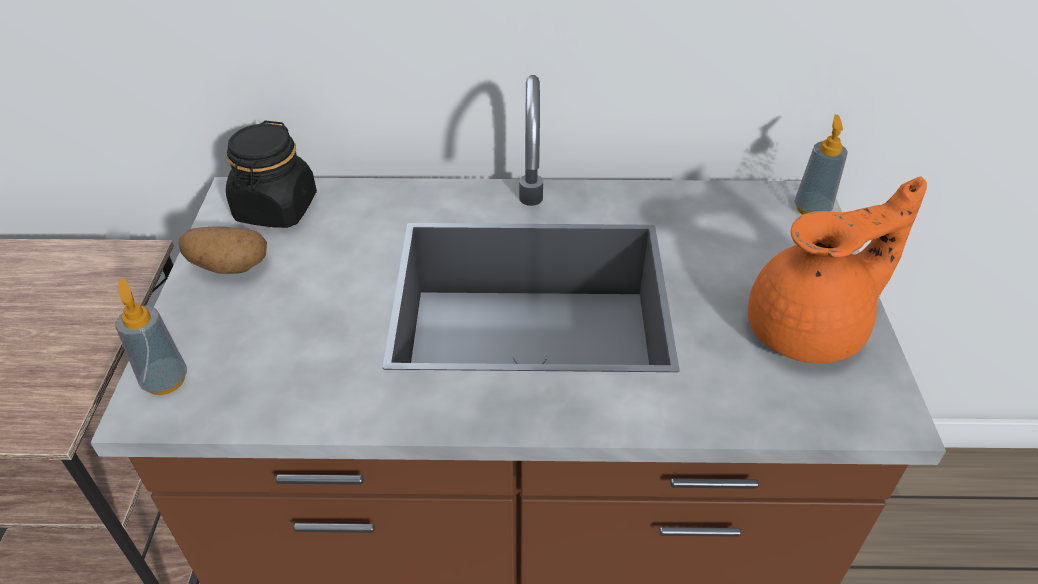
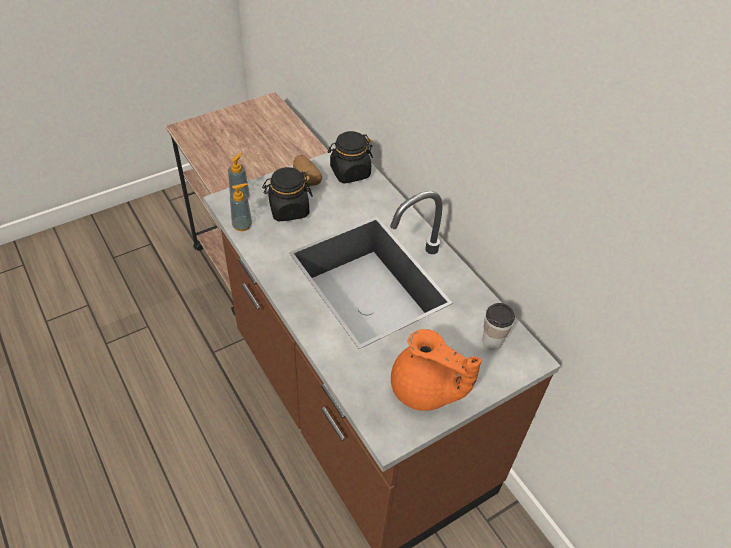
camera: 55 degrees right, 5 degrees up
(276, 322) = (288, 209): none -> black jar
(753, 220) = (492, 341): none -> cup
(812, 209) = (525, 364): soap dispenser -> soap dispenser (242, 225)

